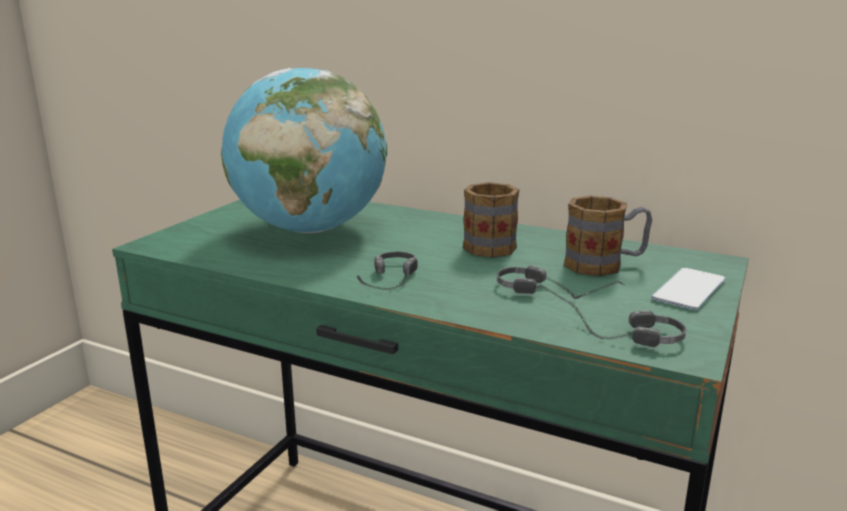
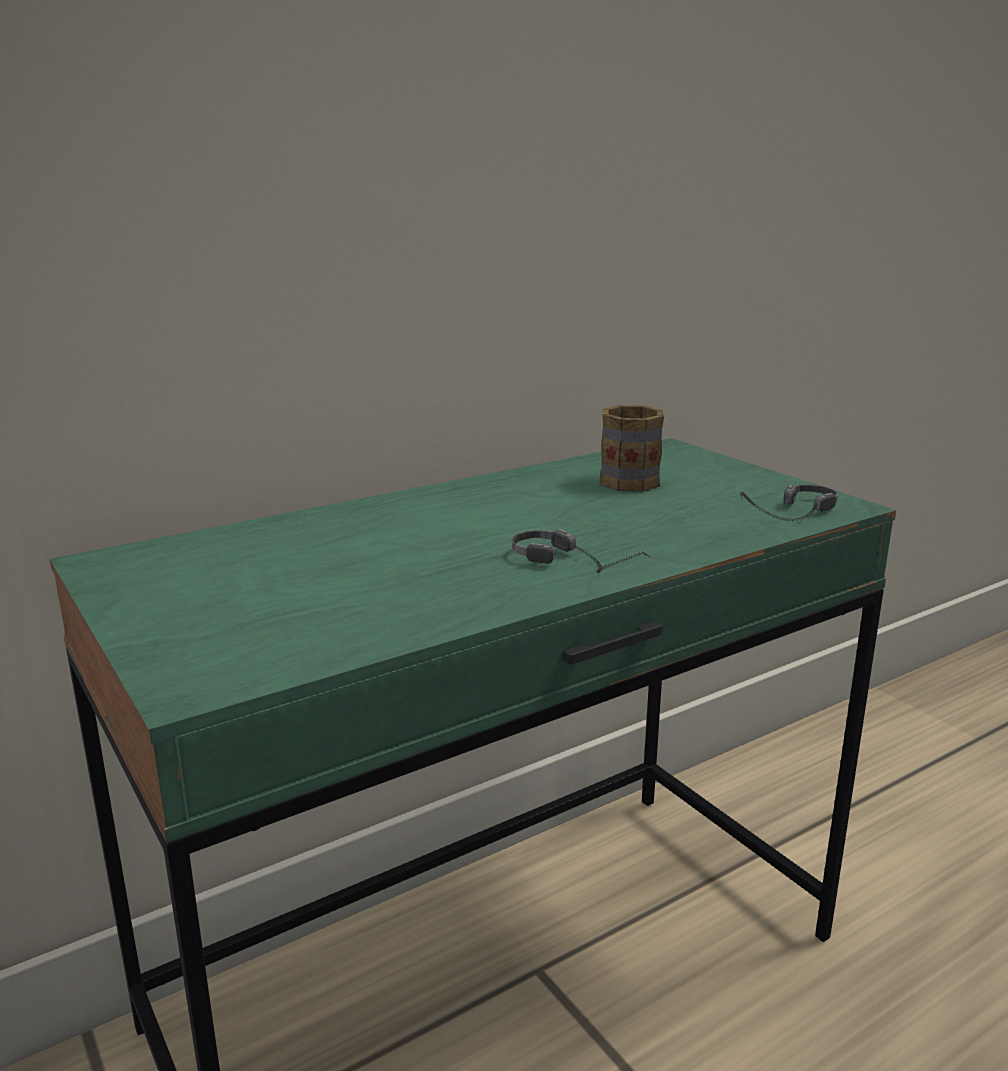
camera: 60 degrees left, 0 degrees up
(310, 229) = (318, 569): globe -> none
(488, 243) = (515, 501): mug -> none
(559, 294) = (688, 509): headphones -> none
(689, 289) = (721, 470): phone -> none

